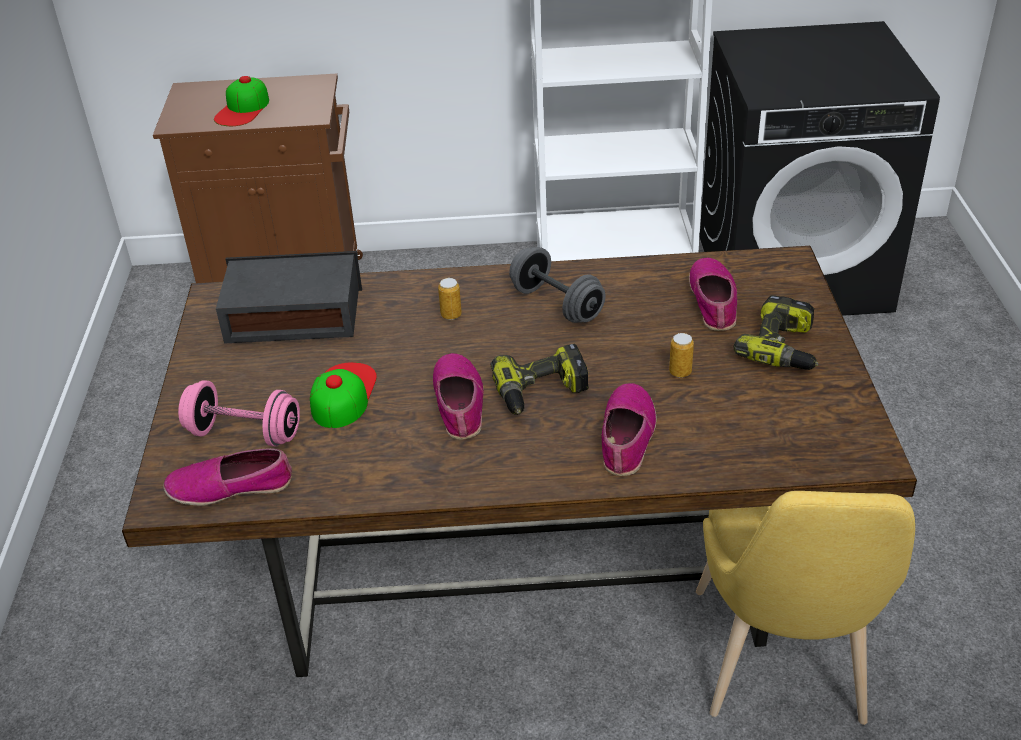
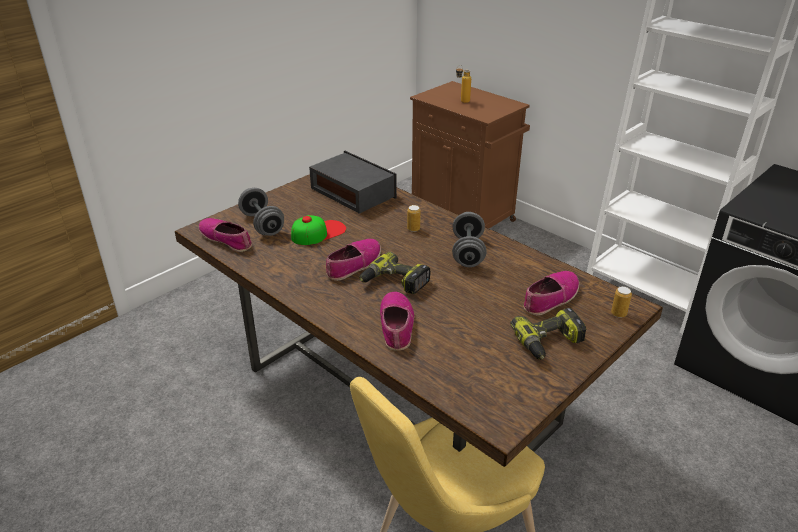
camera: 45 degrees right, 5 degrees down
(243, 109) = (461, 102): cap -> bottle
(244, 434) = (262, 224): pink dumbbell -> grey dumbbell
(627, 436) = (397, 325): shoe -> shoe turned 60 degrees counterclockwise
(680, 372) = (473, 317): can -> can (618, 314)

